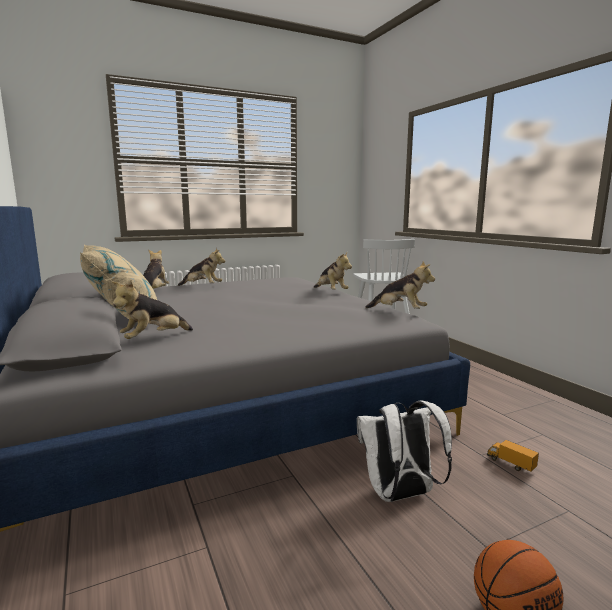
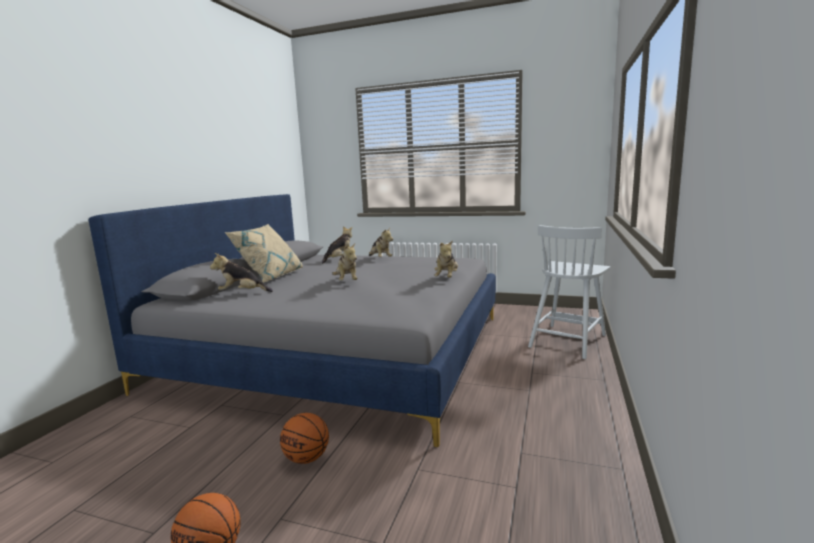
camera: 45 degrees right, 0 degrees up
(399, 311) = (429, 307): plush toy -> plush toy (347, 281)
(399, 495) = (306, 458): white backpack -> basketball
(510, 464) = (423, 489): toy truck -> none

